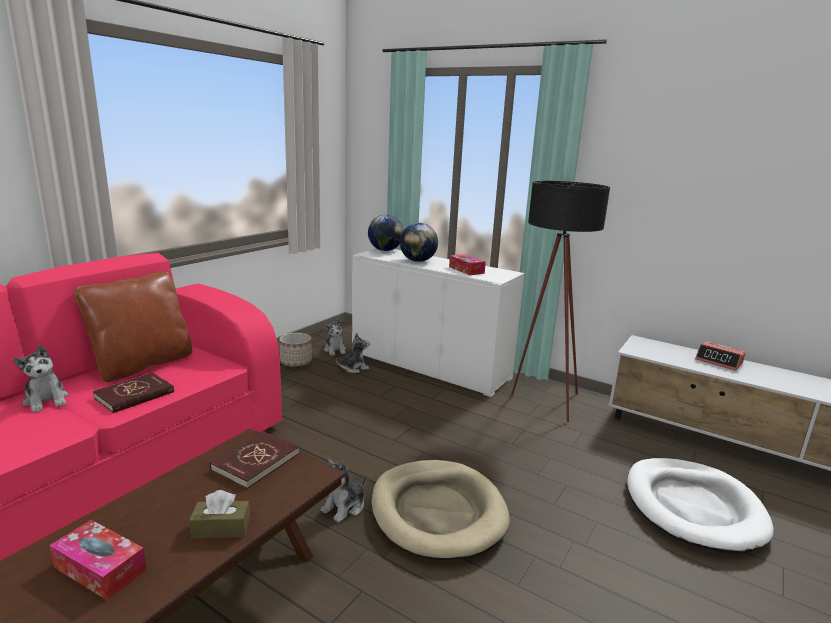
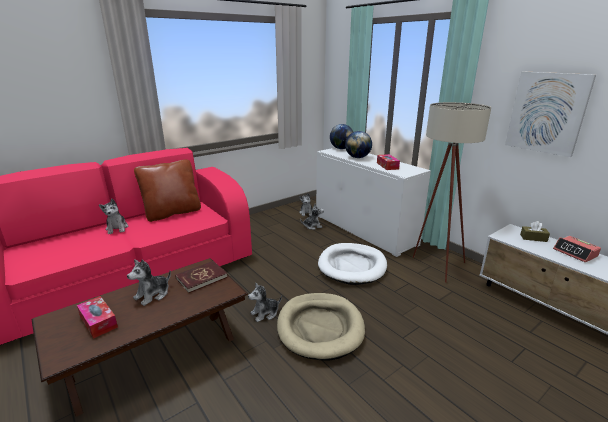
camera: 20 degrees right, 5 degrees up
(134, 395) = (159, 230): red book -> none
(182, 502) = (153, 295): none -> plush toy
(221, 528) = (163, 312): brown tissue box -> brown tissue box (533, 238)
(295, 362) = (278, 218): planter -> none
(543, 401) = (434, 265): black floor lamp -> beige floor lamp
(668, 193) = (547, 113): none -> picture
(692, 507) = (513, 361): white dog bed -> white dog bed (352, 266)

